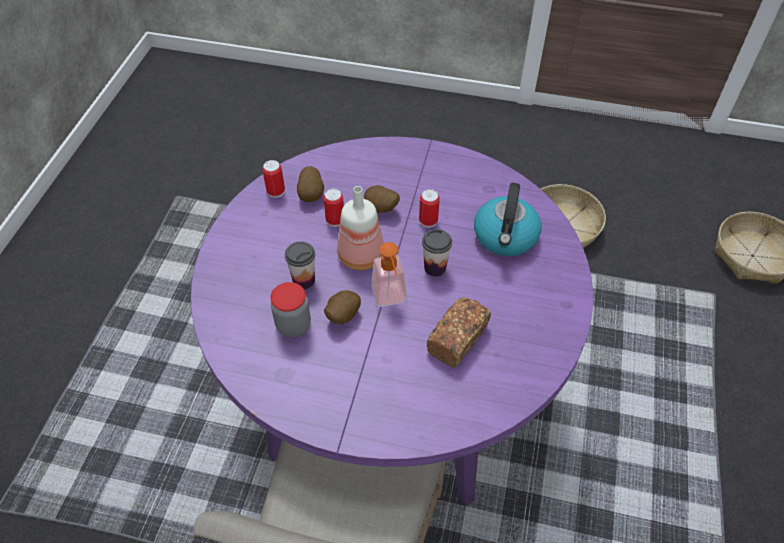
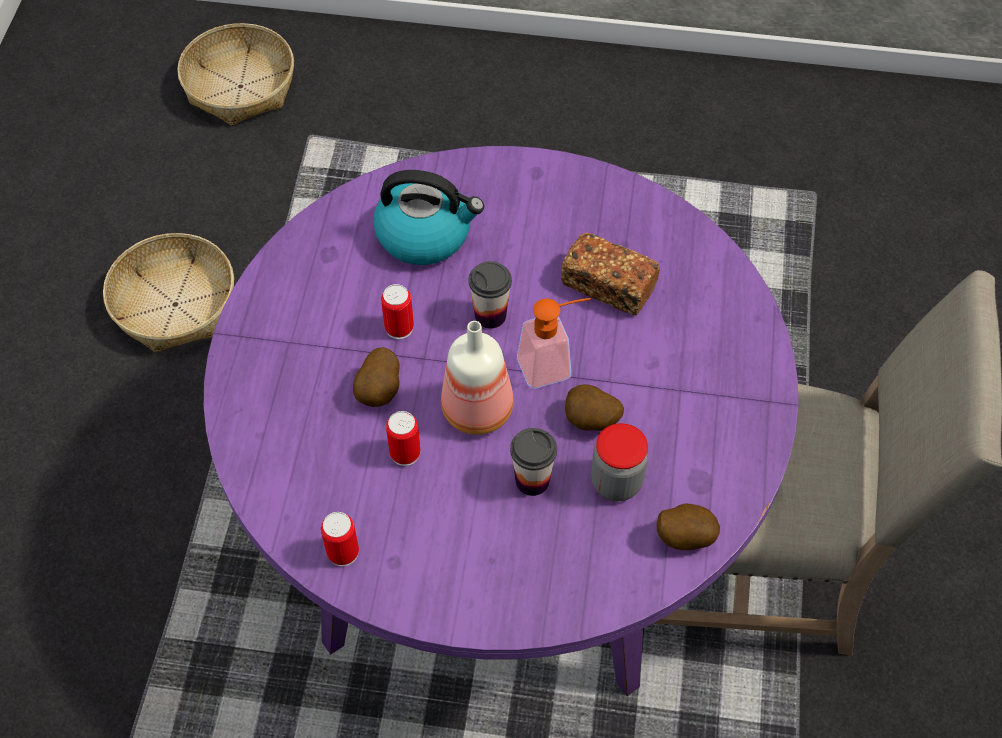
camera: 95 degrees left, 5 degrees up
(312, 195) = (350, 494): potato -> potato (684, 536)

